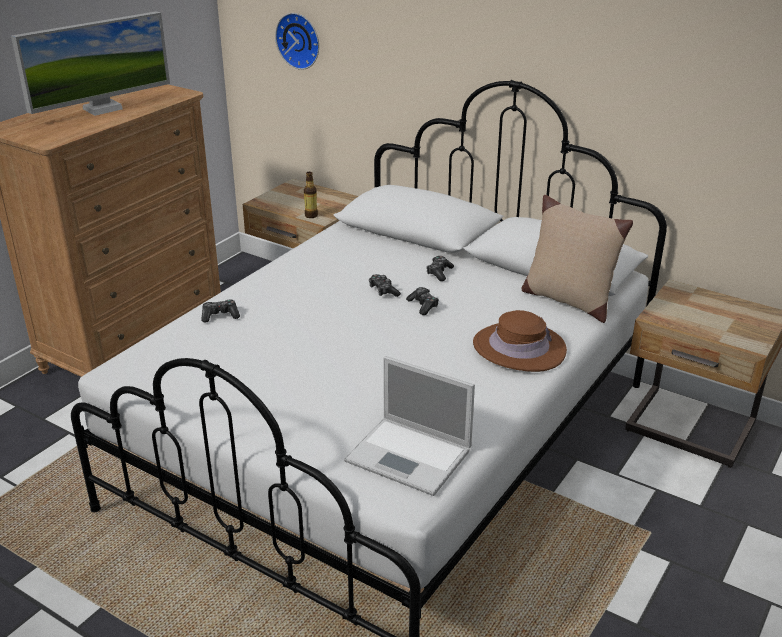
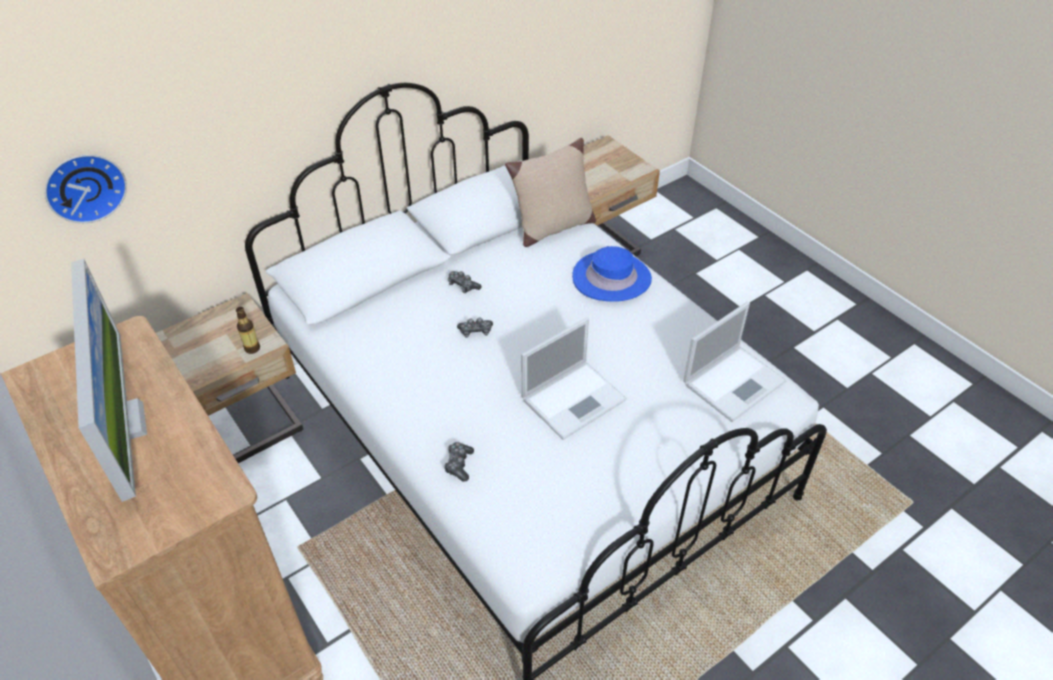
camera: 70 degrees left, 15 degrees up
(327, 357) = (574, 398): none -> laptop
(423, 306) = (516, 313): game controller -> none
(519, 348) = (611, 278): brown hat -> blue hat

